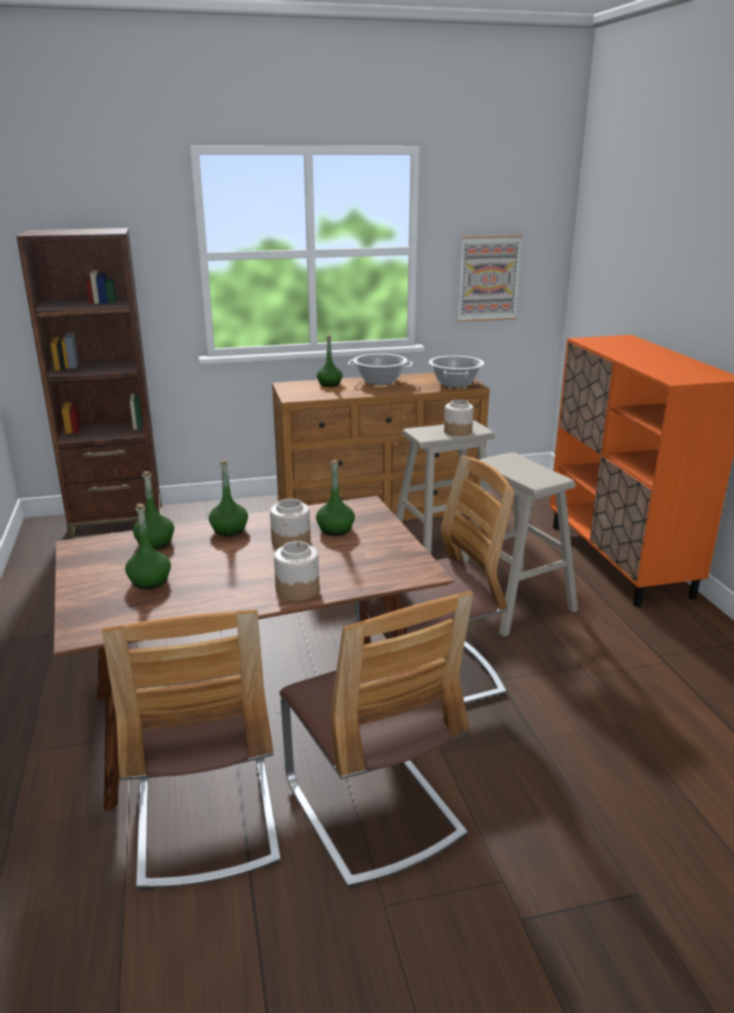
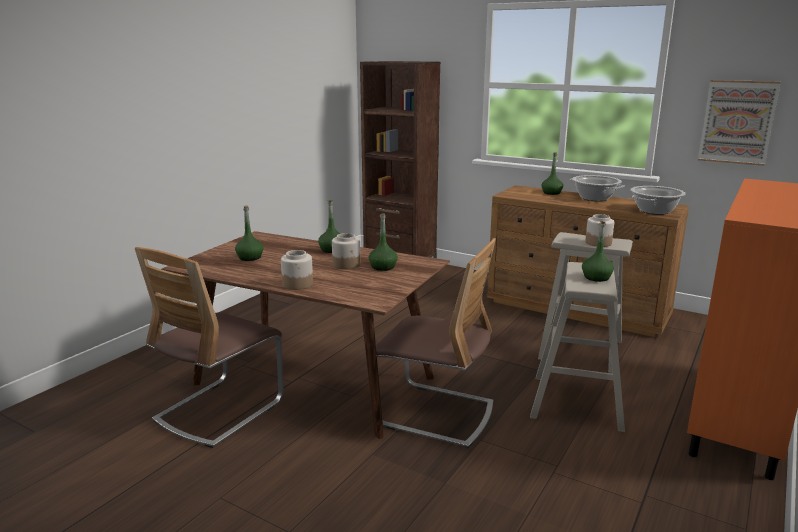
camera: 45 degrees right, 5 degrees down
(155, 542) = (288, 244): green bottle -> green bottle (596, 277)
(373, 809) = (289, 455): chair -> none

